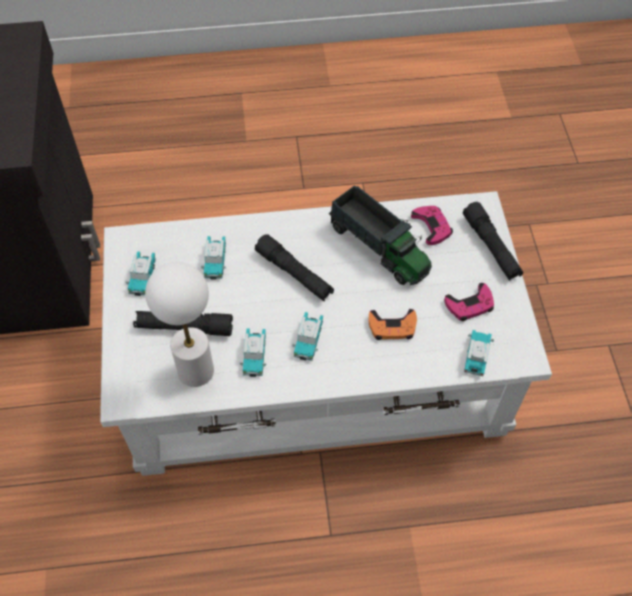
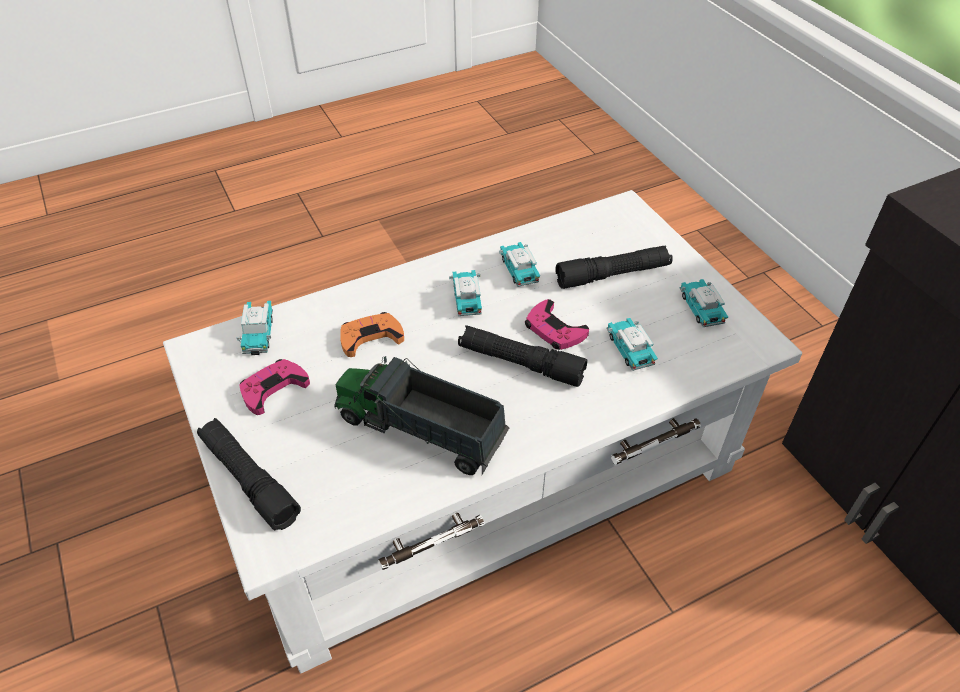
camera: 160 degrees right, 10 degrees down
(196, 370) = (572, 244): white table lamp -> none
(432, 226) = (348, 486): pink game controller -> pink game controller (554, 330)

